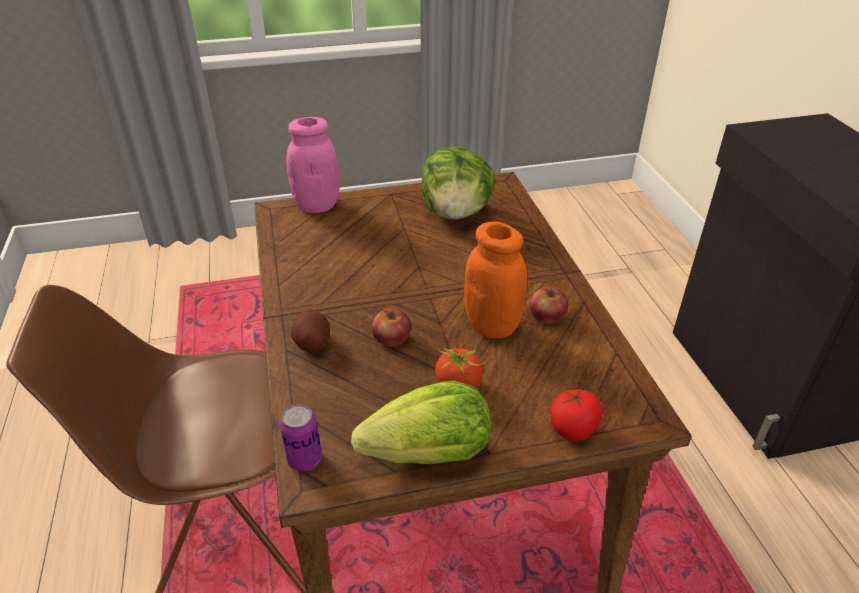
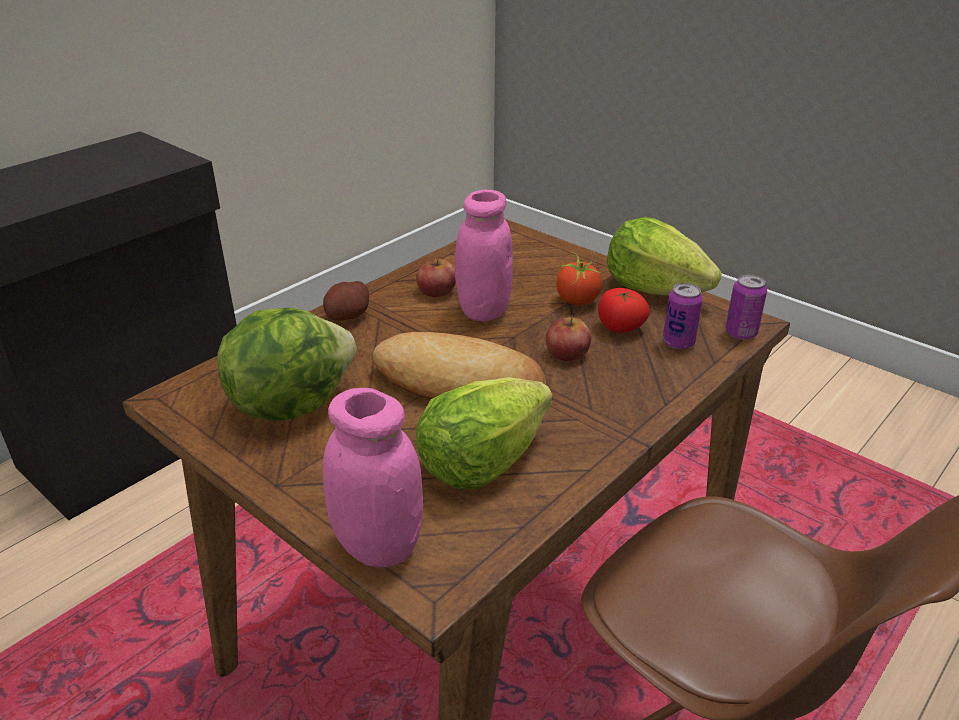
camera: 125 degrees left, 5 degrees down
(312, 343) = (636, 393): potato -> potato (348, 316)
(331, 252) = (481, 462): none -> lettuce
(337, 407) = (678, 343): none -> can
(410, 275) = (459, 382): none -> bread
(492, 325) = (483, 310): orange jar -> pink jar
(573, 429) = (553, 250): tomato -> tomato (620, 328)

